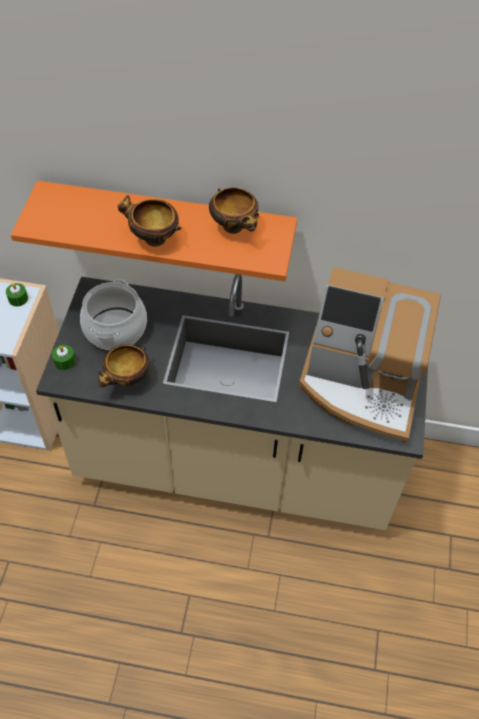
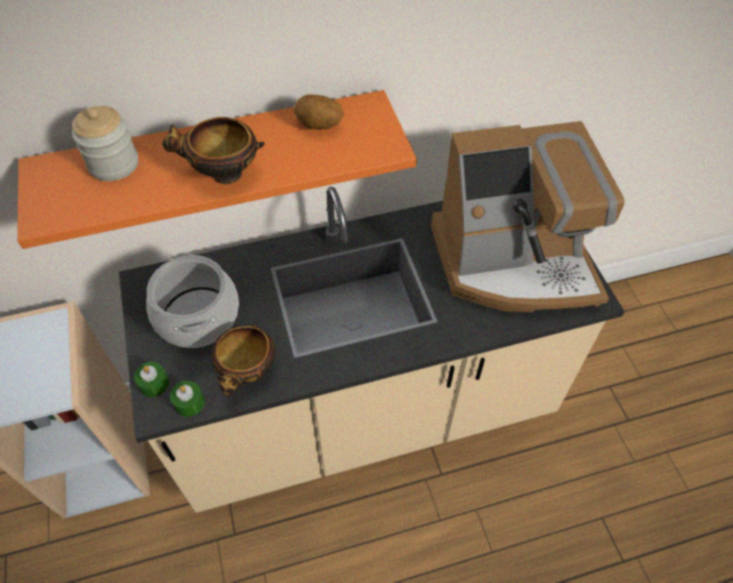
camera: 25 degrees left, 0 degrees up
(18, 298) = (45, 332): green candle -> green candle (189, 403)
(90, 206) = (114, 164): none -> jar
(234, 228) = (319, 126): bowl -> potato

